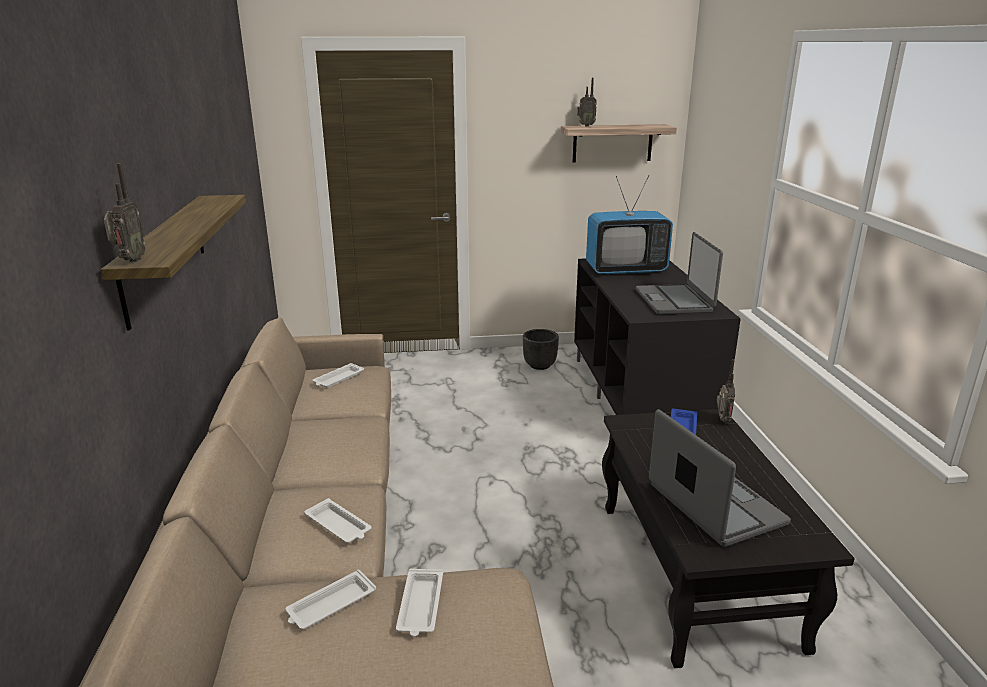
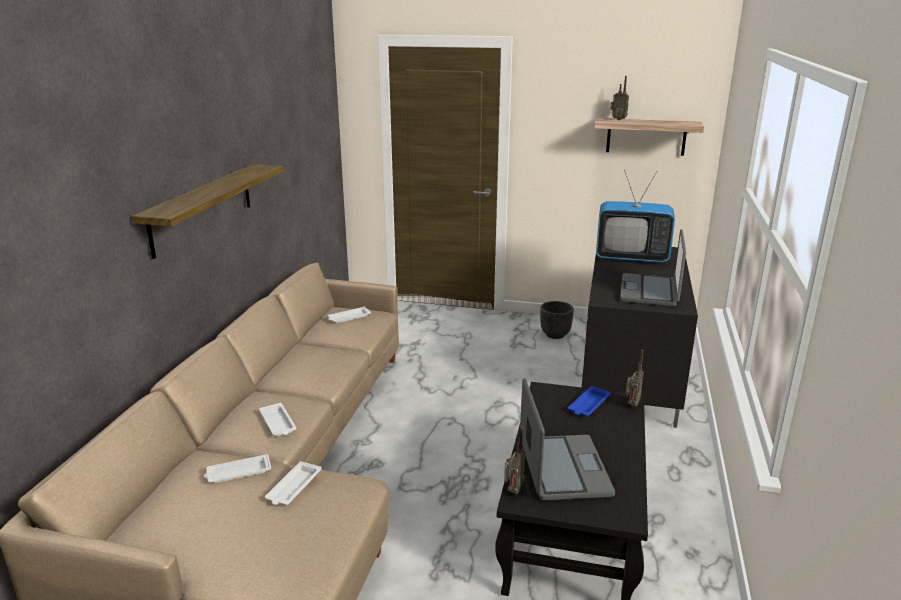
camera: 20 degrees right, 0 degrees up
(129, 261) = (152, 212): radio -> radio (513, 491)

